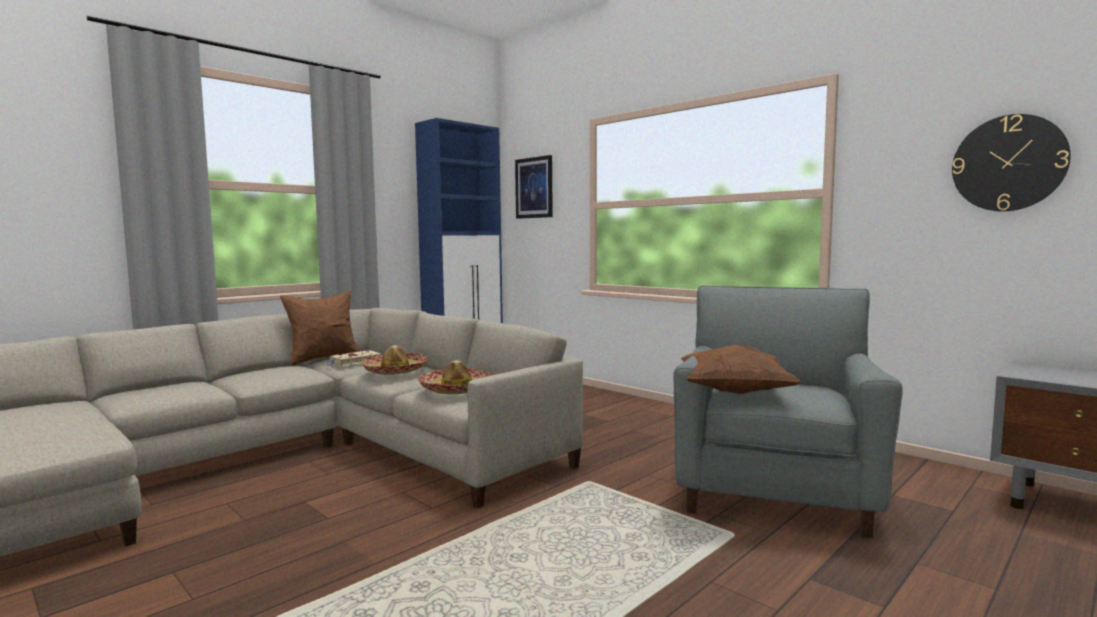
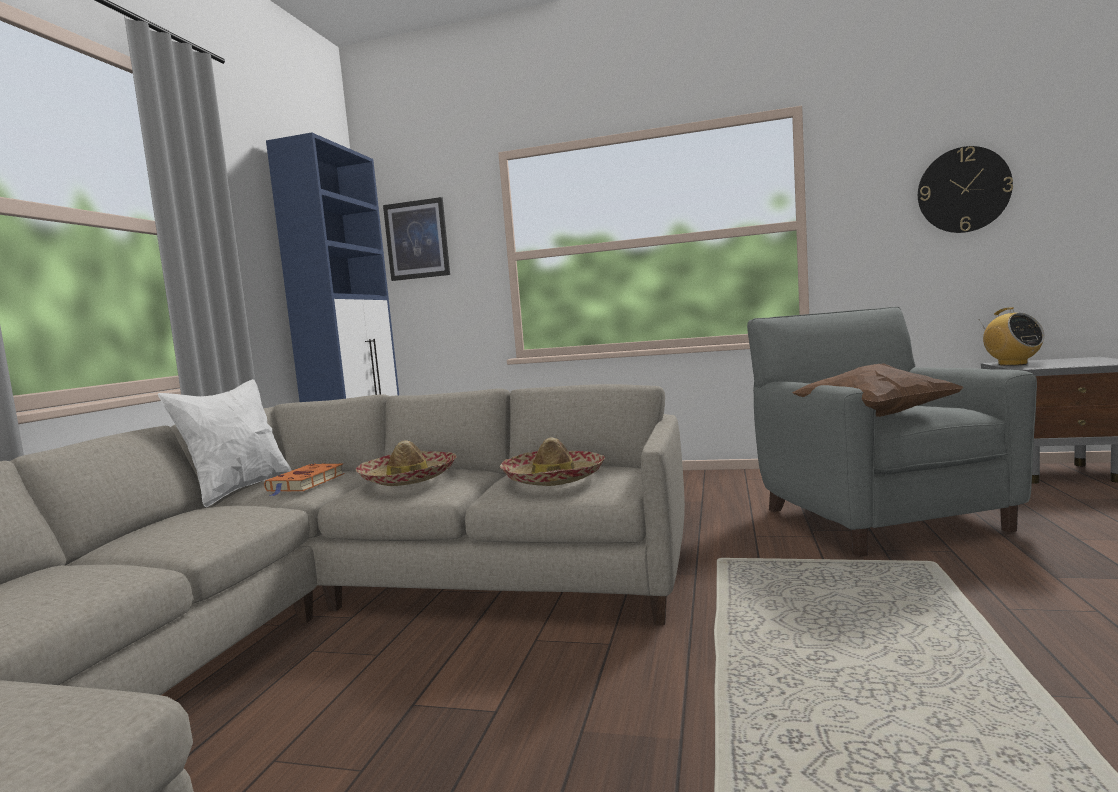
camera: 30 degrees left, 0 degrees up
(323, 359) = (239, 490): brown pillow -> white pillow
(354, 362) = (305, 483): beige book -> orange book
(1030, 368) = (1012, 364): none -> radio

